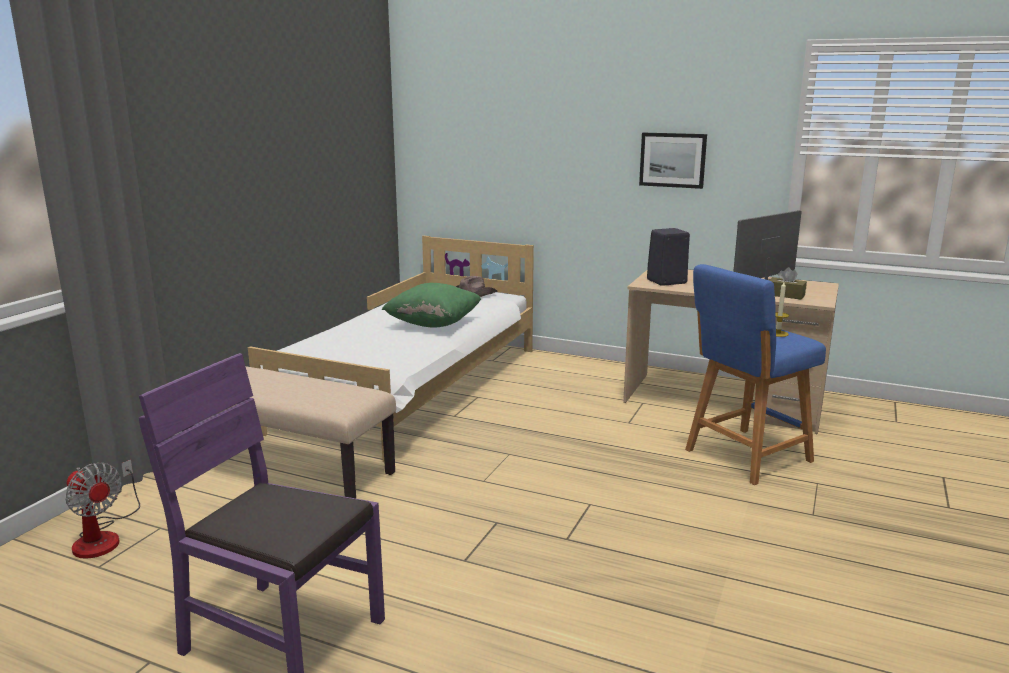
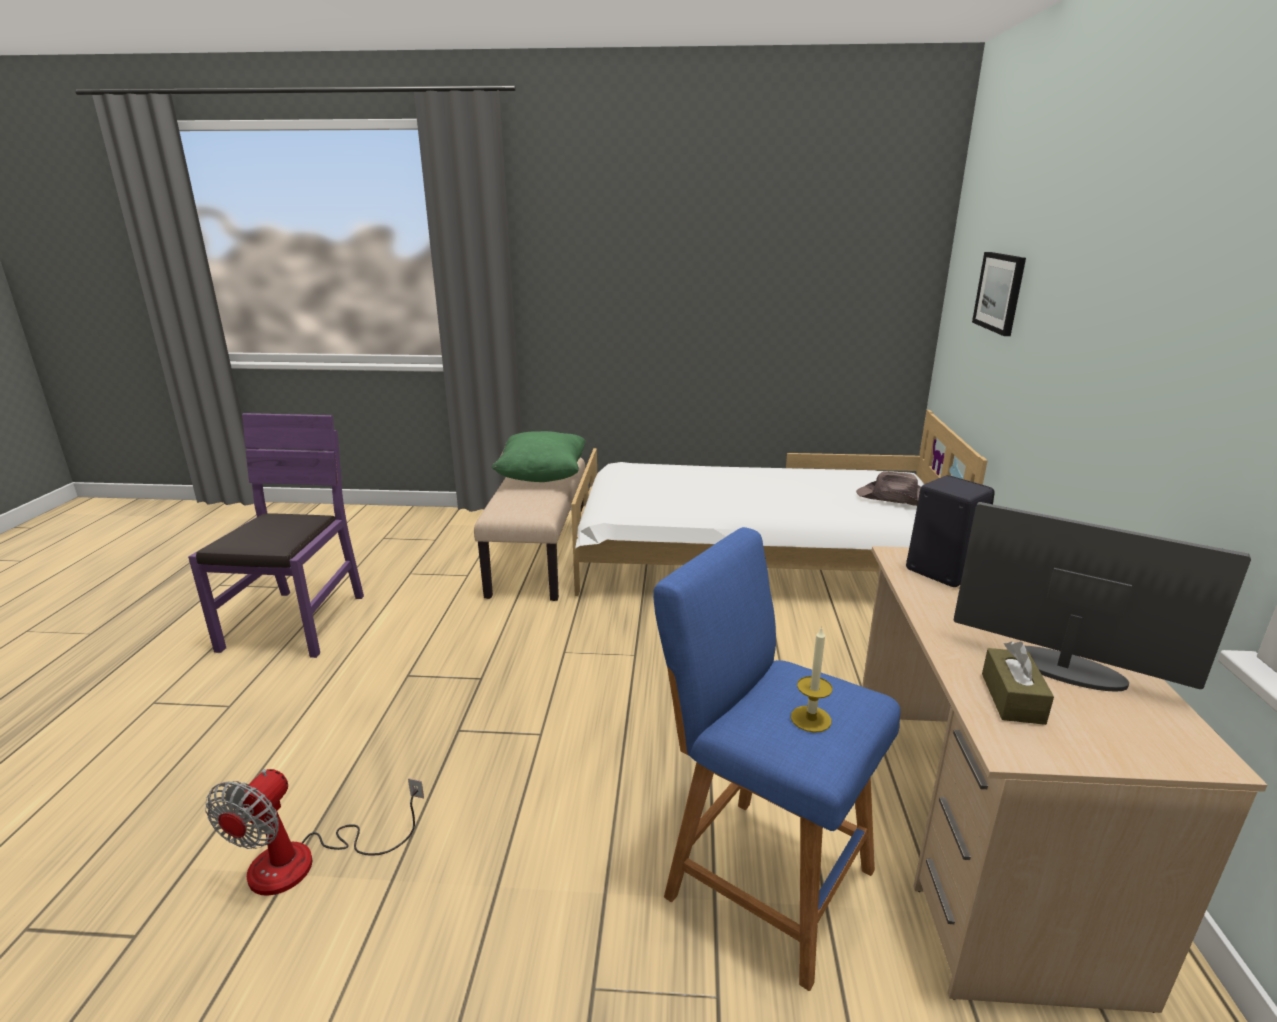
camera: 70 degrees right, 5 degrees up
(103, 536) = (420, 527): fan -> fan (306, 862)
(433, 324) = (762, 500): green pillow -> green pillow (542, 477)
(672, 160) = (1152, 370): picture -> picture (1000, 292)

